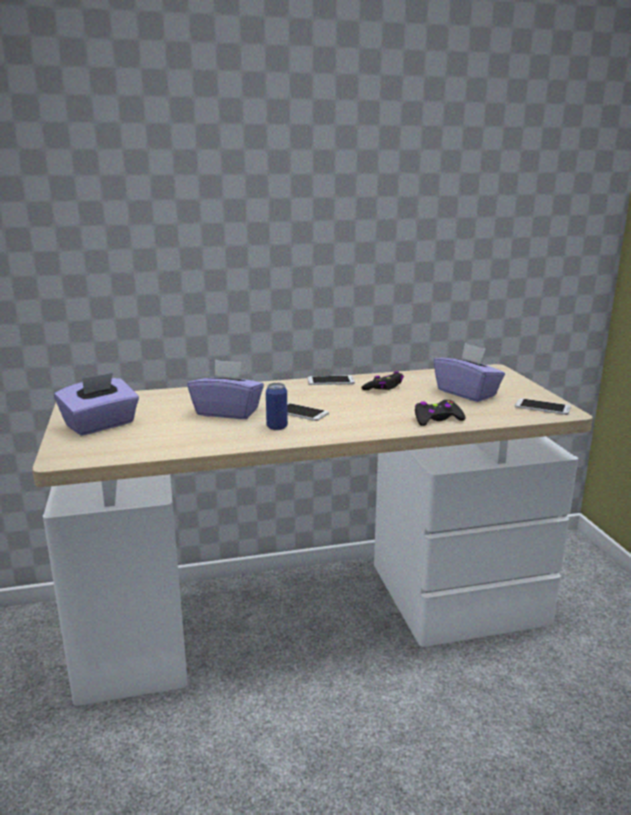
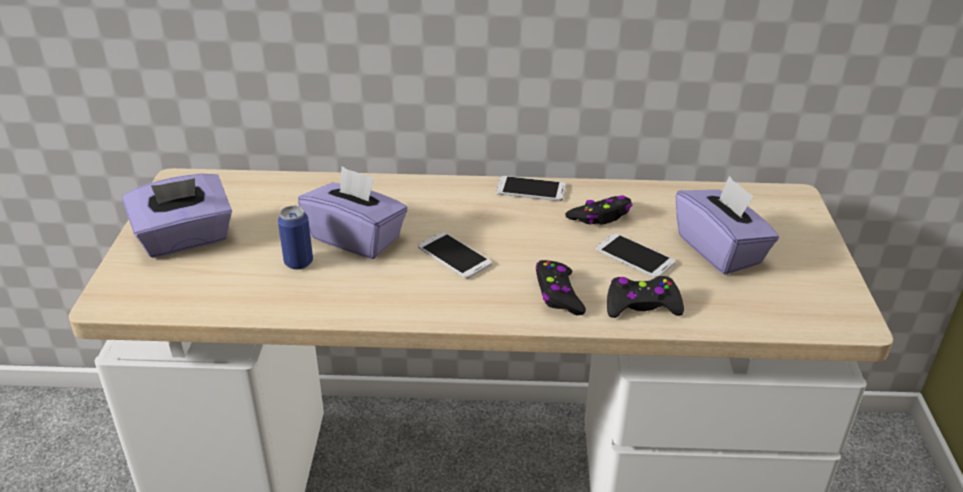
camera: 15 degrees right, 15 degrees up
(277, 427) = (406, 283): can -> can (298, 262)
(381, 421) = (558, 294): none -> black game controller
(542, 407) = (821, 304): phone -> phone (634, 256)

